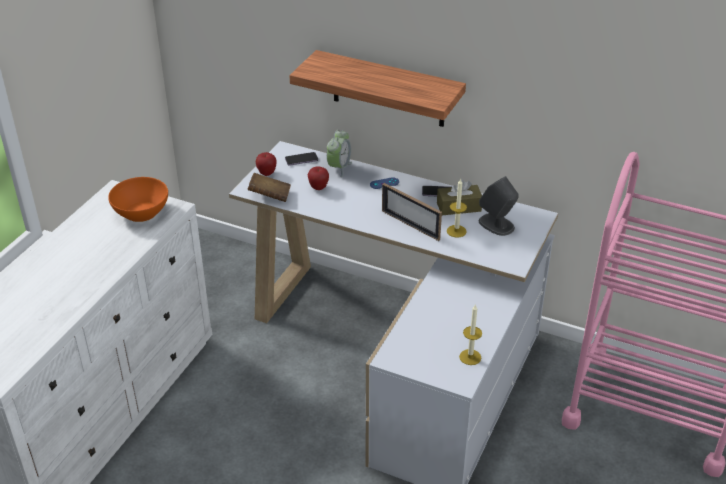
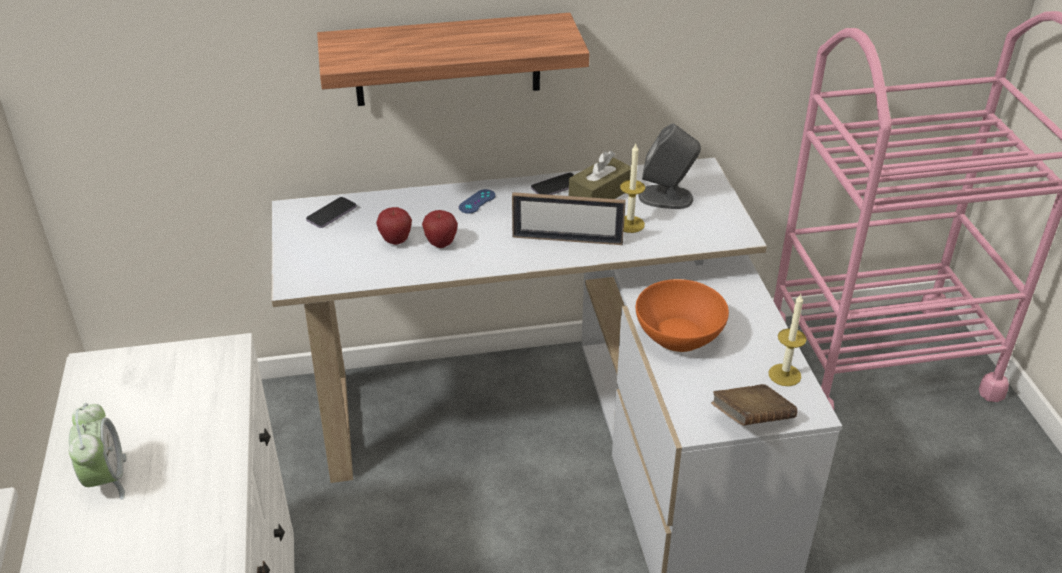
camera: 35 degrees left, 0 degrees up
(141, 212) = (175, 381): orange bowl -> orange bowl (679, 335)
(267, 173) = (300, 250): apple -> apple (441, 244)
(270, 196) = (339, 280): brown book -> brown book (751, 419)
(339, 167) = (395, 205): alarm clock -> alarm clock (106, 479)

